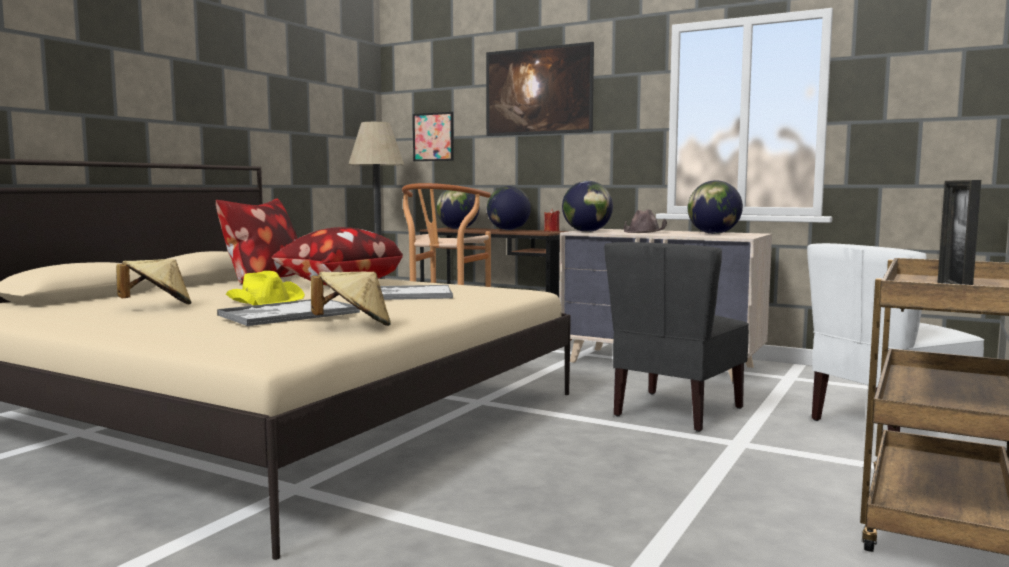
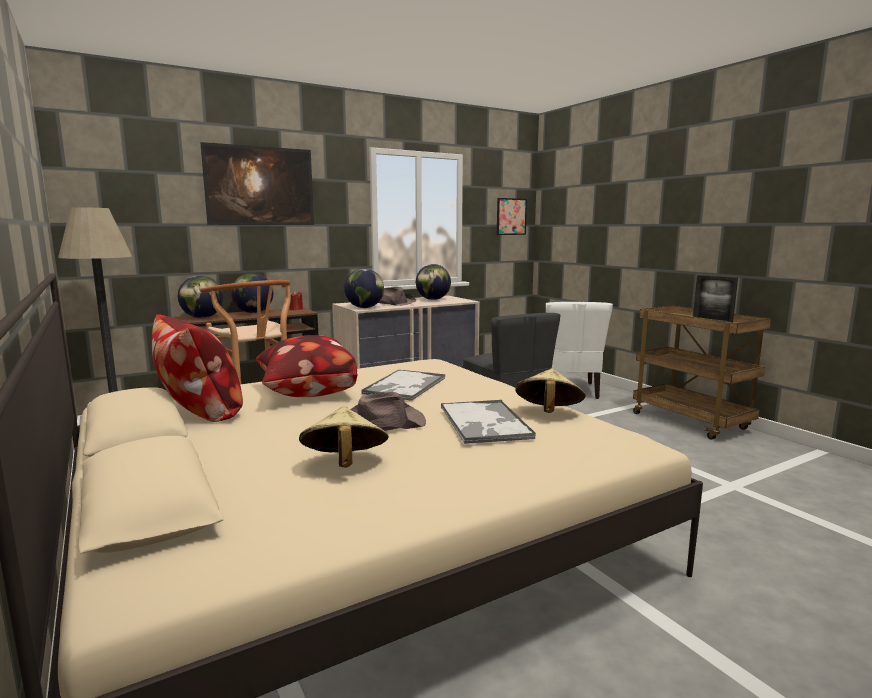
camera: 60 degrees left, 5 degrees up
(266, 301) = (381, 423): yellow hat -> brown hat
(433, 137) = (135, 223): picture -> picture (511, 216)

